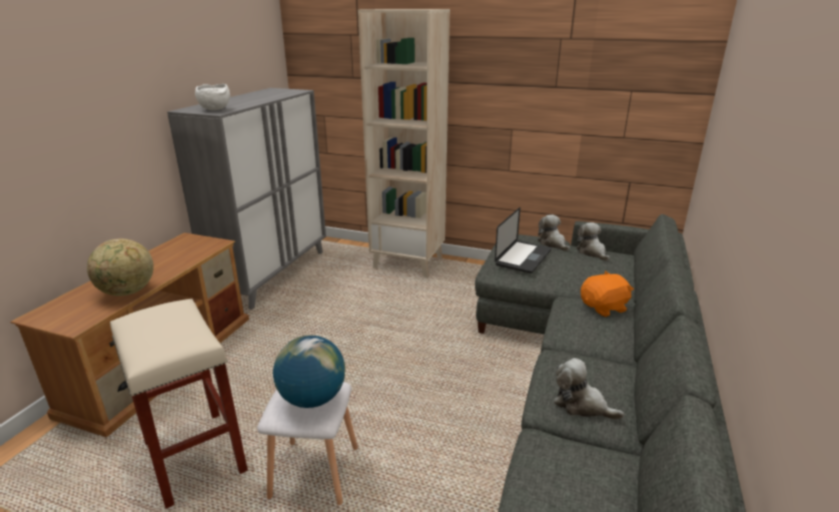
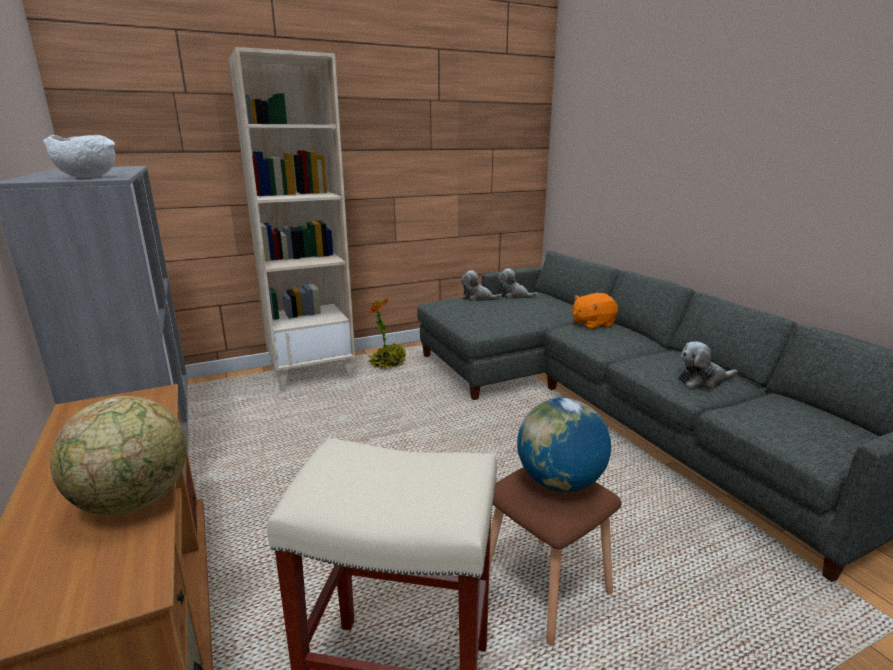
camera: 45 degrees left, 5 degrees down
(313, 472) = (544, 589): white stool -> brown stool
(466, 276) = (388, 364): none -> potted plant
(523, 257) = (480, 312): laptop -> none
(604, 307) = (592, 324): orange plush toy -> orange plush toy turned 135 degrees counterclockwise

